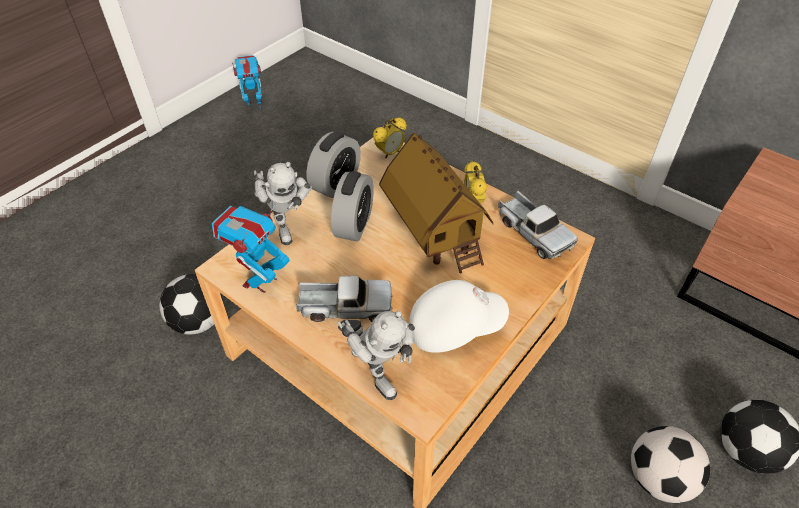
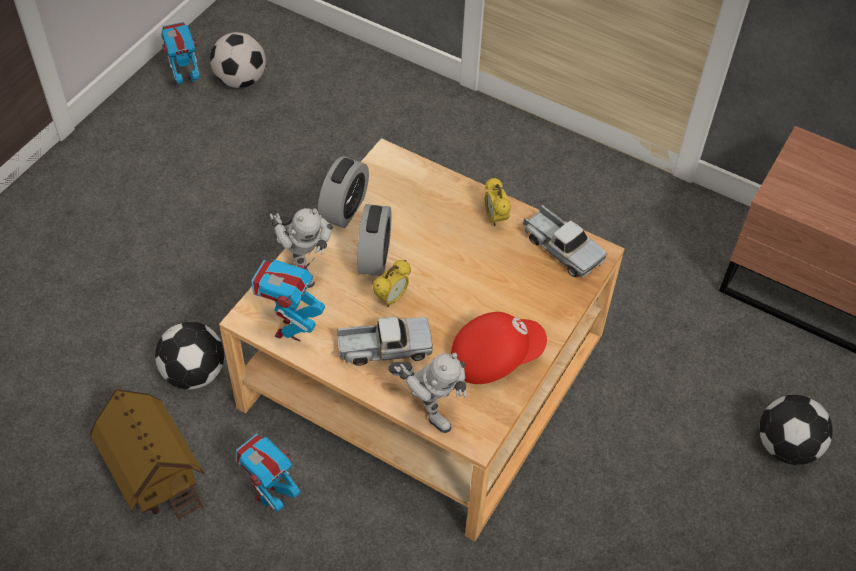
camera: 10 degrees left, 5 degrees up
(236, 443) = (272, 497): none -> toy robot
(390, 153) = (396, 166): alarm clock -> alarm clock (391, 298)
(434, 233) = (460, 259): toy house -> toy house (155, 475)
(454, 326) = (495, 356): white cap -> red cap
(658, 478) = (702, 482): football -> football (240, 80)

